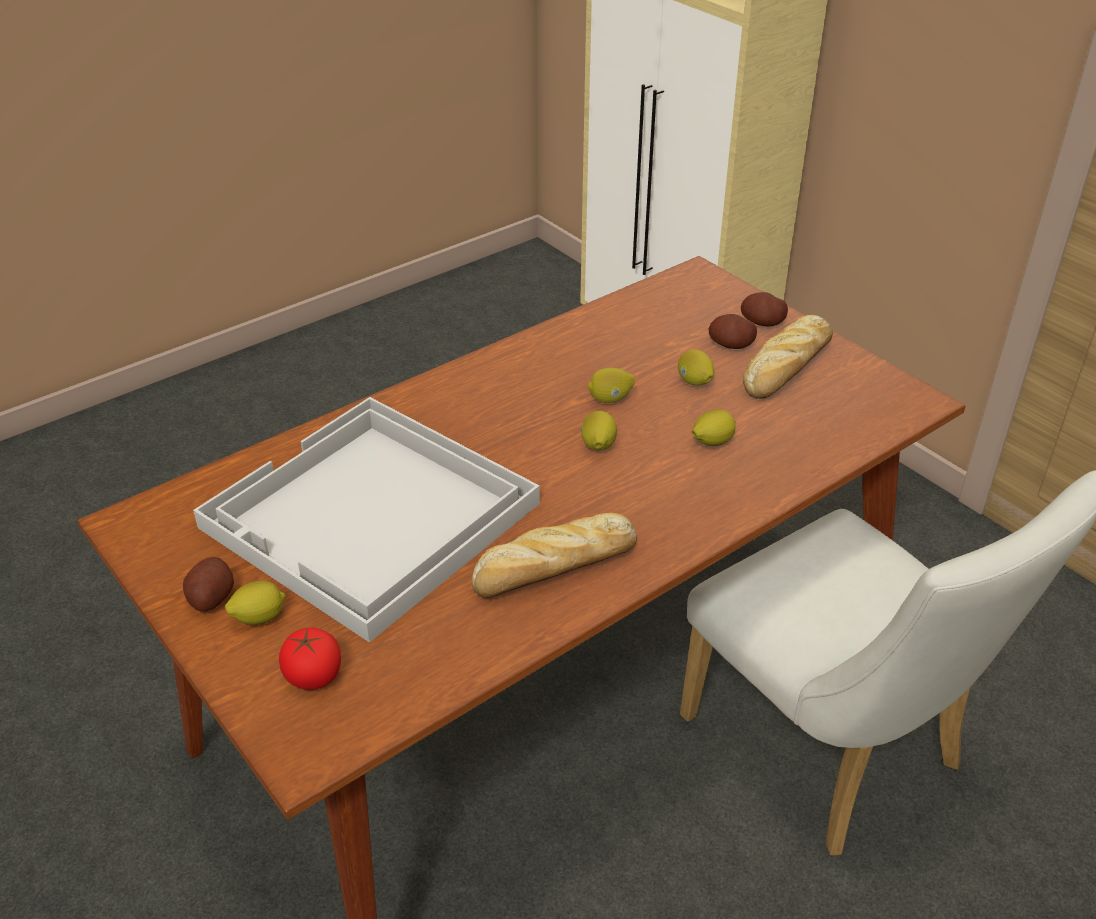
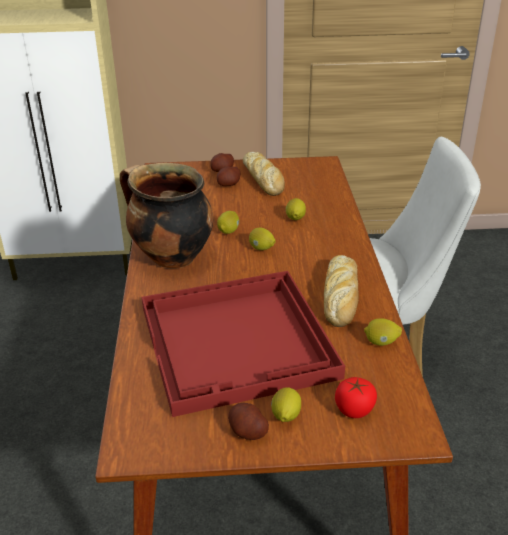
camera: 55 degrees left, 5 degrees down
(370, 518) = (239, 342): white tray -> red tray
(497, 383) = (170, 257): none -> cooking pot
(694, 382) = (245, 204): lemon -> lemon (381, 342)

